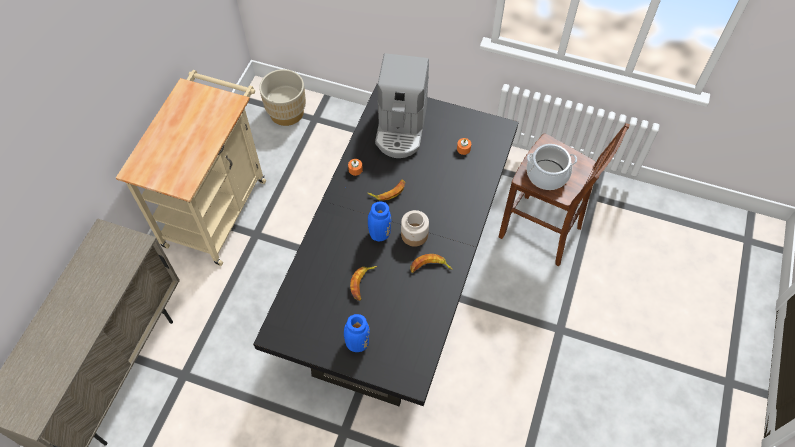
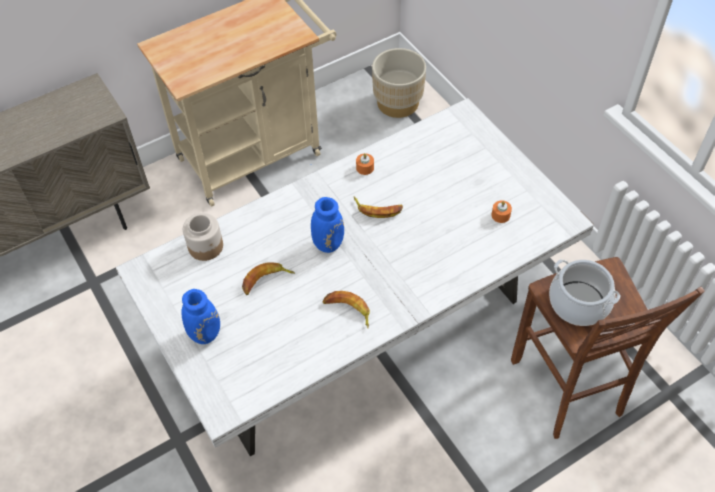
camera: 40 degrees right, 5 degrees down
(397, 281) = (360, 332): black dining table -> white dining table
(401, 127) = (452, 155): coffee machine -> none
(415, 234) = (364, 268): jar -> jar (206, 246)

